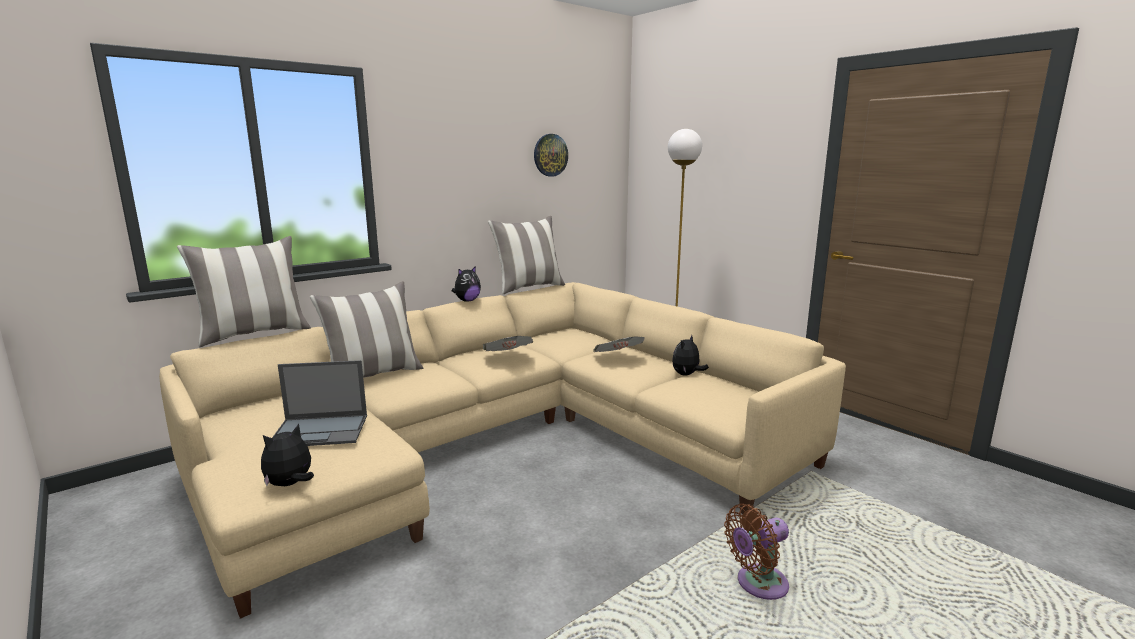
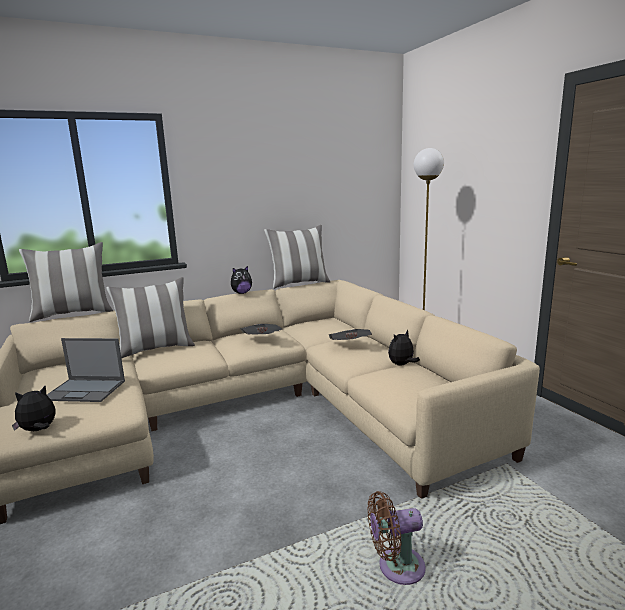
camera: 15 degrees right, 0 degrees up
(550, 155) = (325, 175): wall clock -> none

